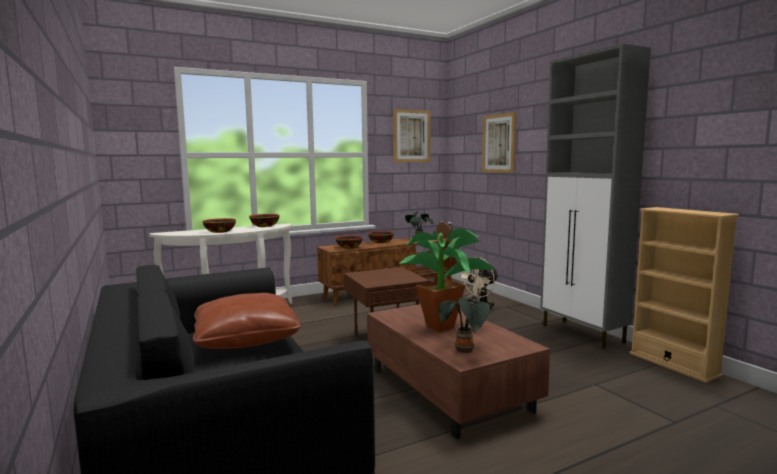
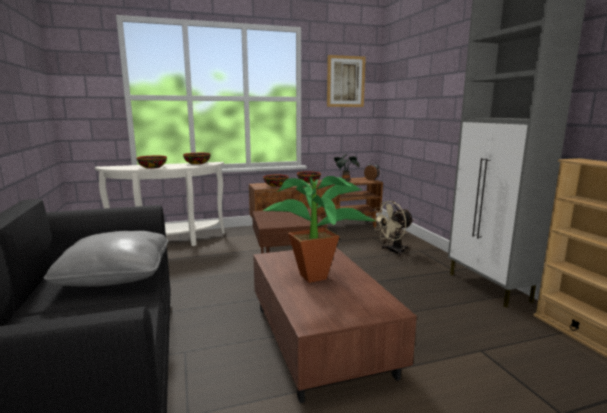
camera: 10 degrees right, 5 degrees up
(246, 339) = (116, 275): brown pillow -> grey pillow
(465, 351) = (320, 310): potted plant -> none
(499, 143) = (426, 88): picture -> none

